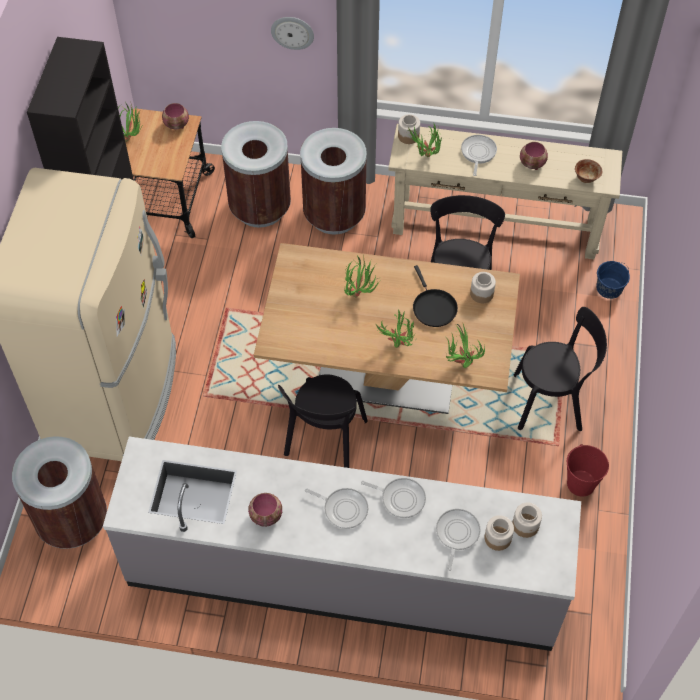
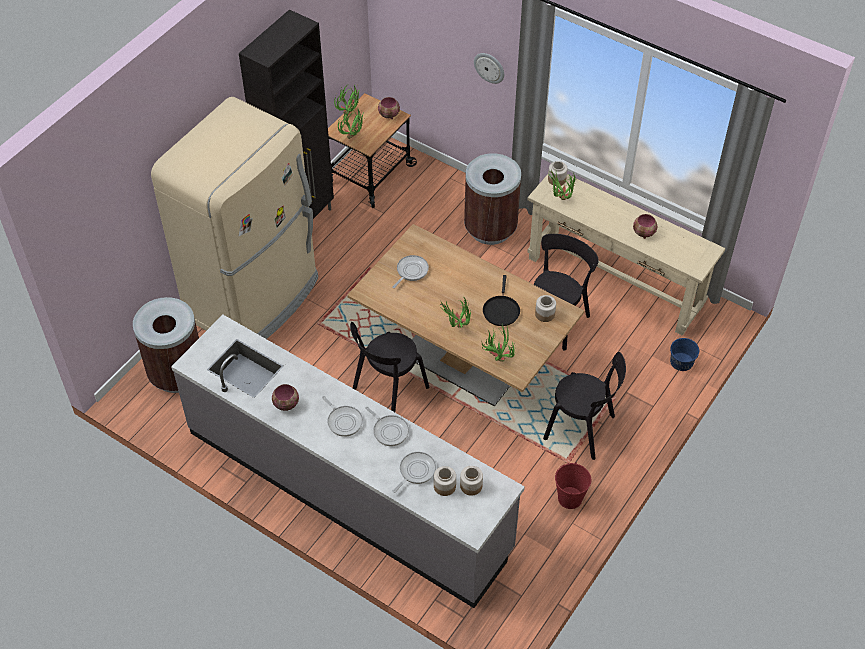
camera: 25 degrees right, 5 degrees down
(260, 208) = (436, 204): brown trash can -> none
(360, 292) = (451, 280): potted plant -> potted plant (354, 137)
(478, 153) = (604, 210): frying pan -> frying pan (411, 271)
(586, 178) = (681, 258): bowl -> none

